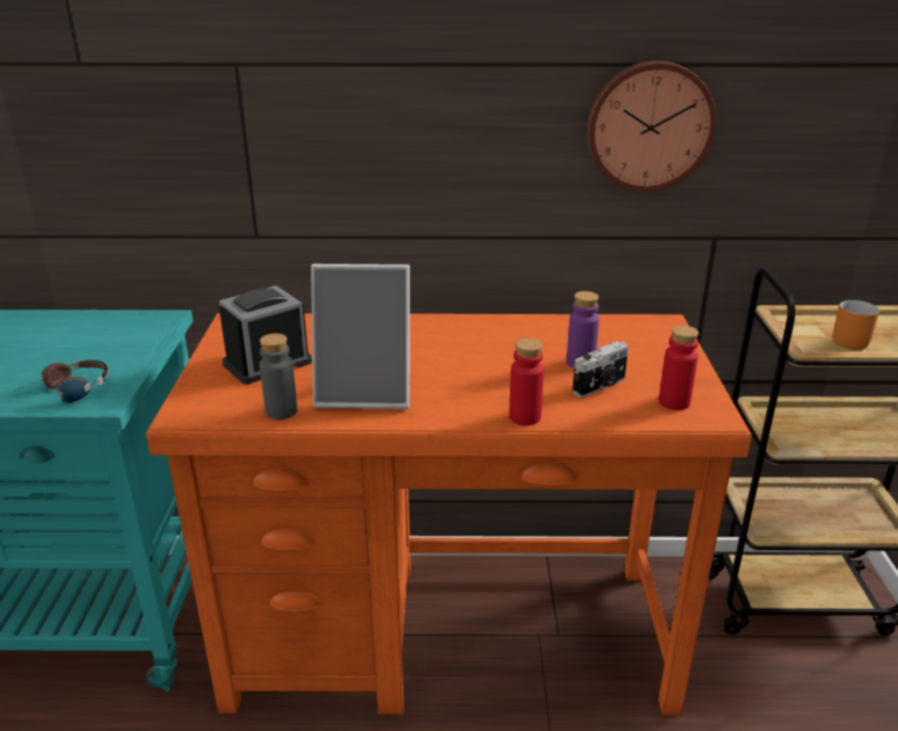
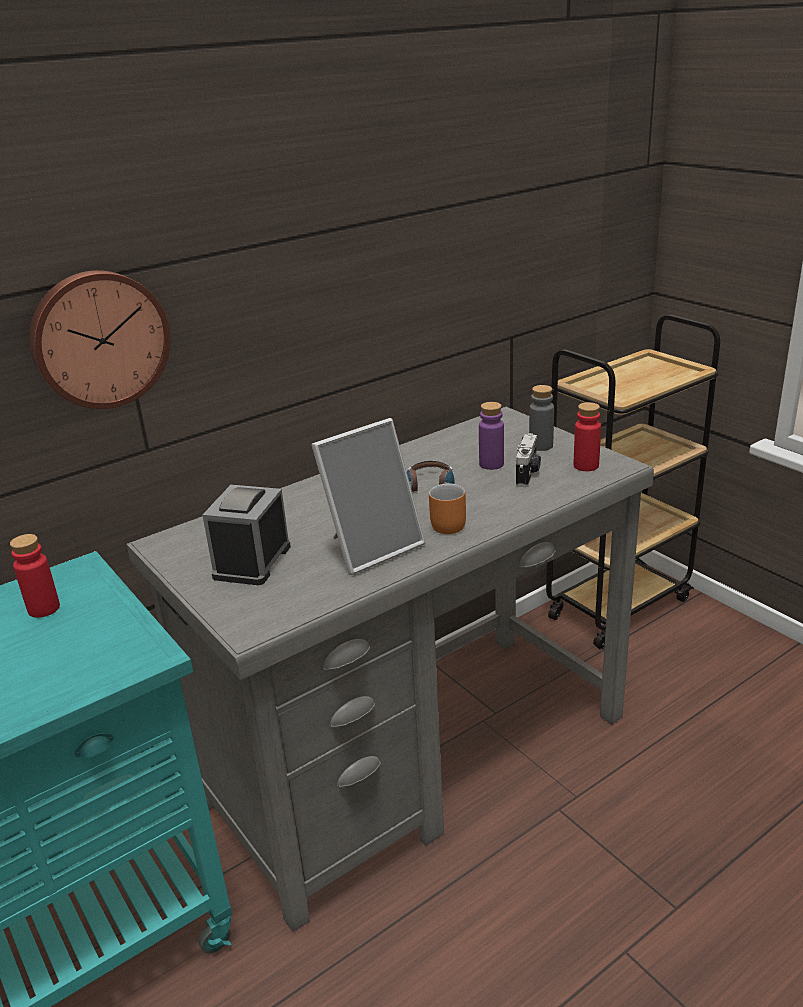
camera: 35 degrees left, 0 degrees up
(67, 392) = (99, 665): headphones -> headphones (429, 489)
(281, 411) = (328, 589): grey bottle -> grey bottle (541, 445)
(450, 632) = (417, 756): orange desk -> grey desk
(525, 417) = (511, 514): red bottle -> red bottle (44, 608)
(648, 126) = (461, 256): wall clock -> wall clock (99, 339)
(848, 340) = (632, 387): orange mug -> orange mug (445, 524)

